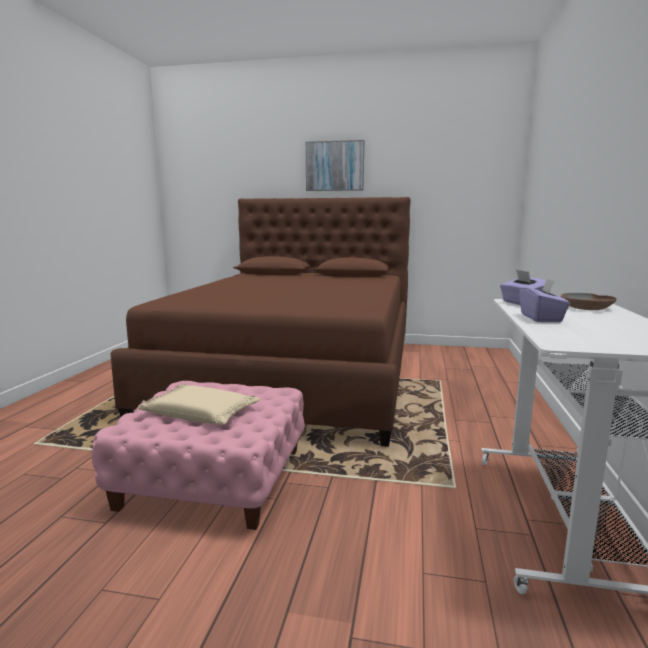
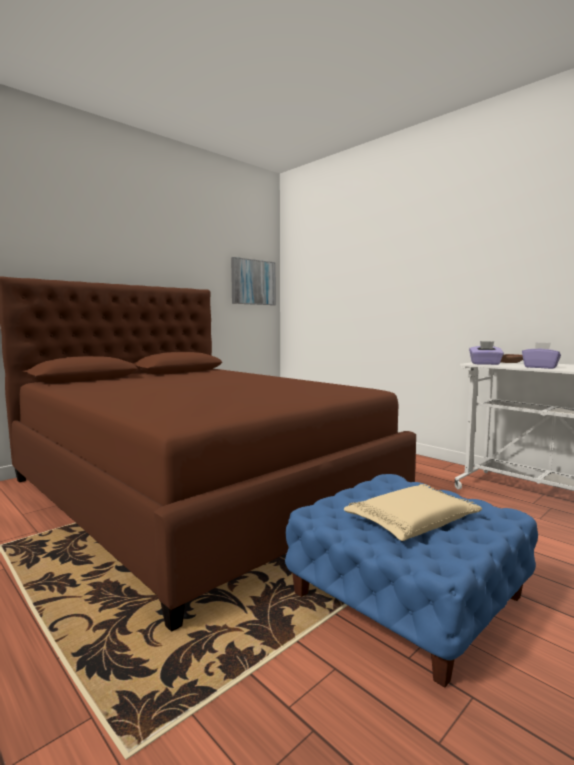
camera: 55 degrees left, 5 degrees down
(213, 478) = (407, 596): pink ottoman -> blue ottoman
(334, 166) = (127, 249): picture -> picture (253, 282)

